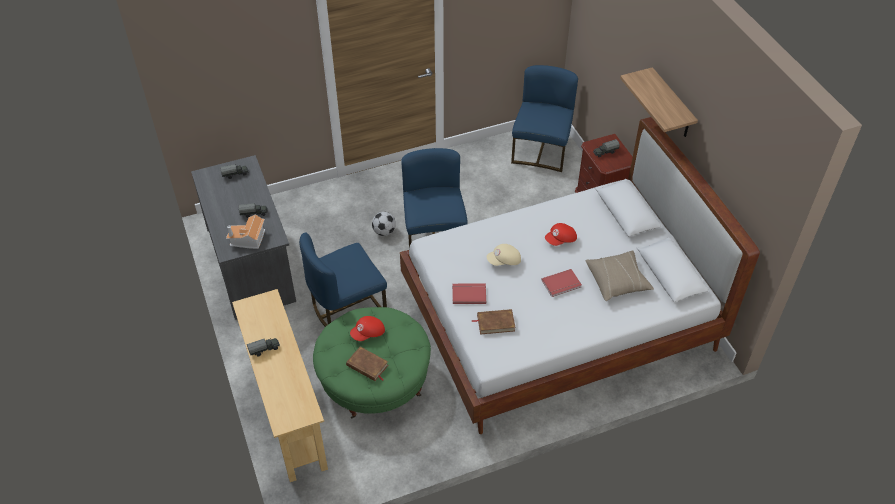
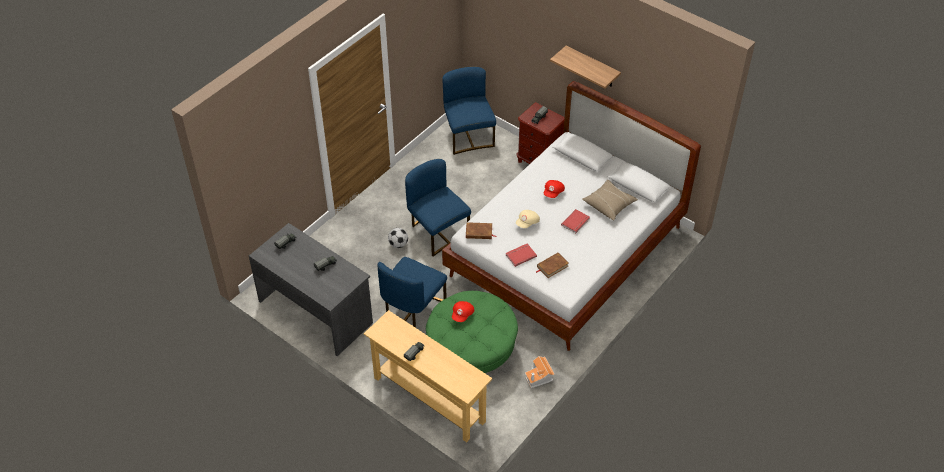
camera: 30 degrees left, 0 degrees up
(248, 239) = (337, 286): toy house -> toy house (539, 377)
(367, 366) = (479, 336): brown book -> brown book (479, 232)

